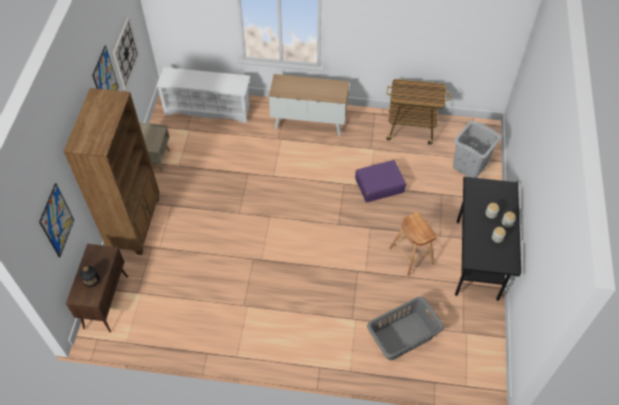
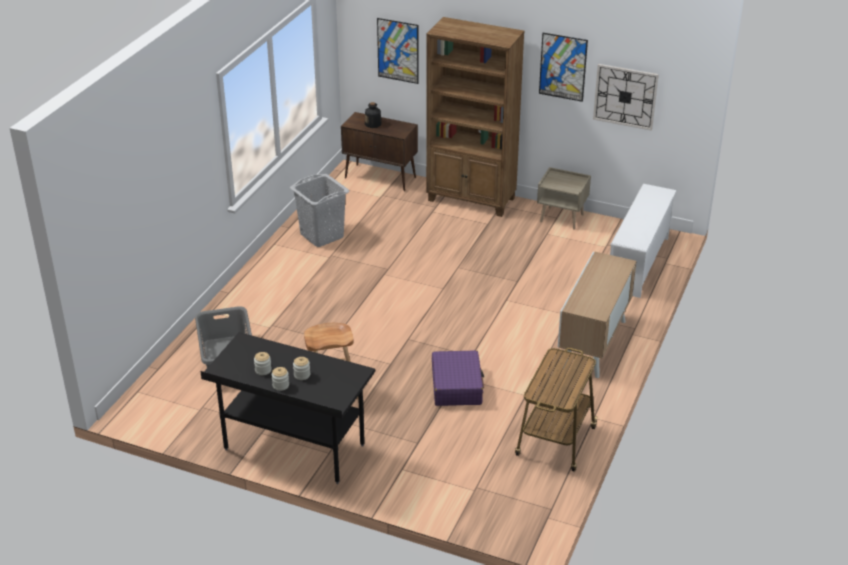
camera: 105 degrees right, 20 degrees down
(470, 166) = (458, 487): grey laundry basket -> grey laundry basket (322, 236)

